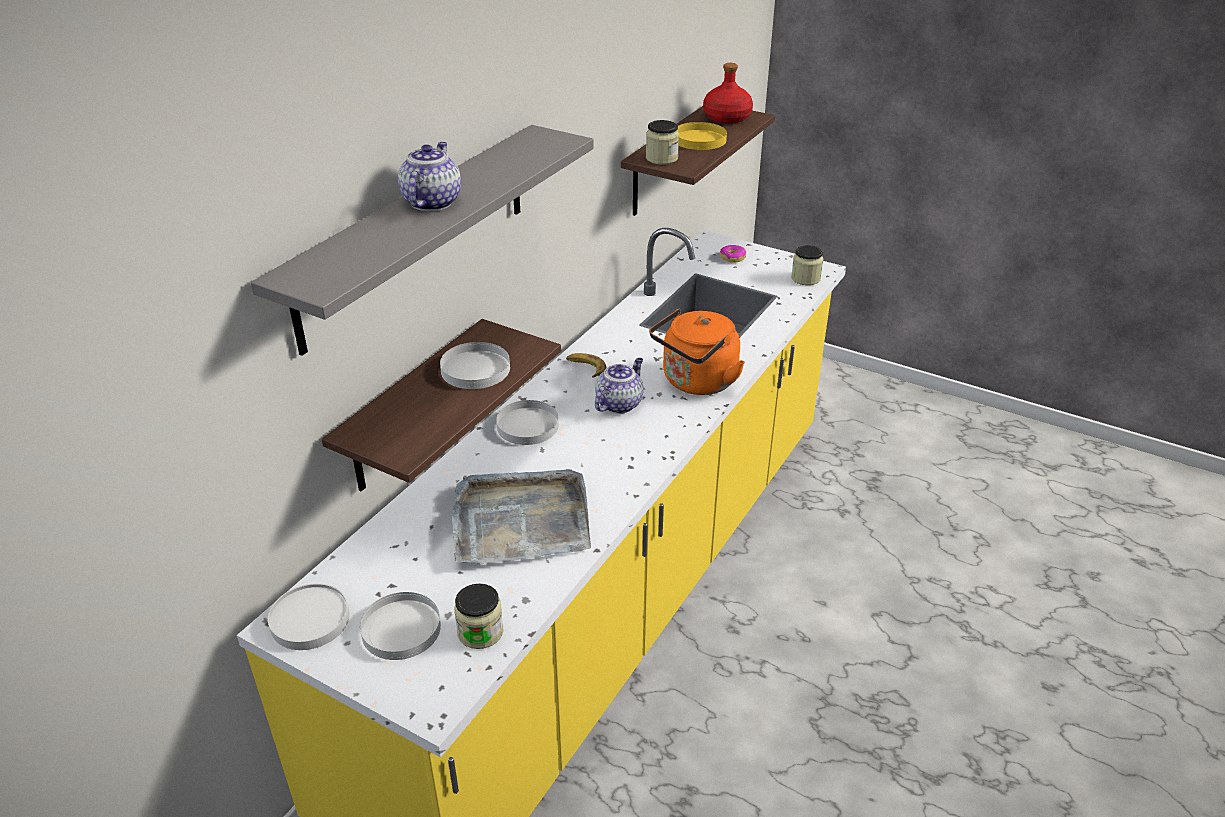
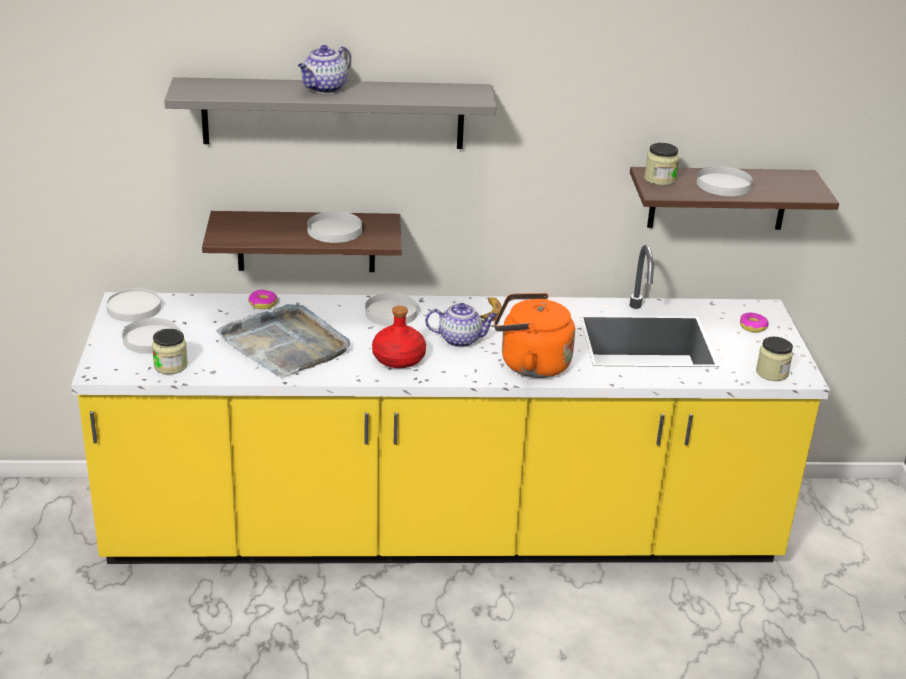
camera: 55 degrees right, 5 degrees down
(416, 507) = (263, 303): none -> donut
(431, 202) = (324, 89): teapot -> teapot turned 150 degrees clockwise
(699, 139) = (723, 184): yellow plate -> white plate
(726, 117) = (792, 184): red bottle -> red bottle (399, 358)

